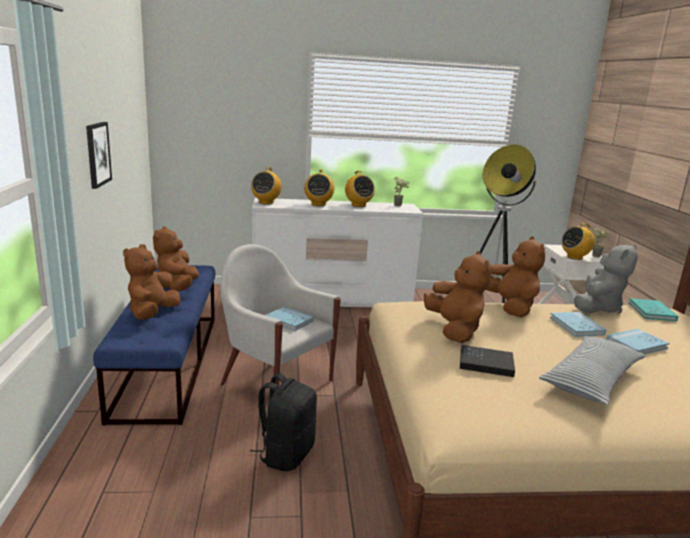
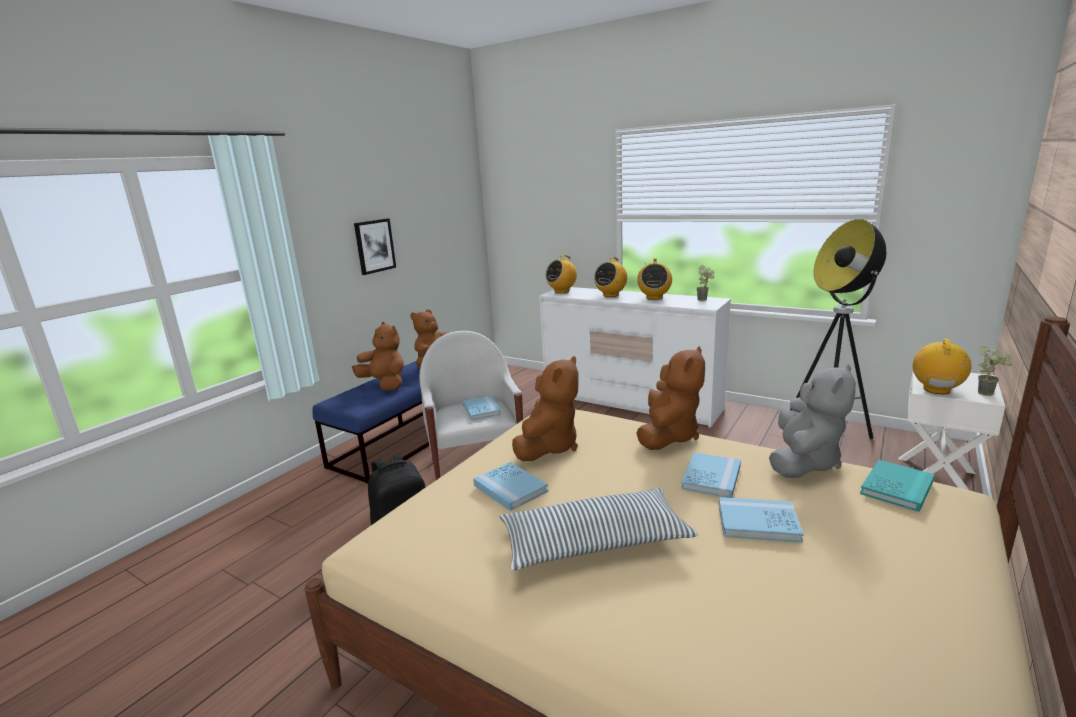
camera: 40 degrees right, 0 degrees up
(152, 313) = (385, 384): brown plush toy -> brown plush toy turned 75 degrees clockwise
(486, 363) = (510, 488): black book -> blue book
(574, 257) = (937, 390): radio -> radio turned 105 degrees clockwise
(597, 308) = (804, 462): grey plush toy -> grey plush toy turned 45 degrees counterclockwise

